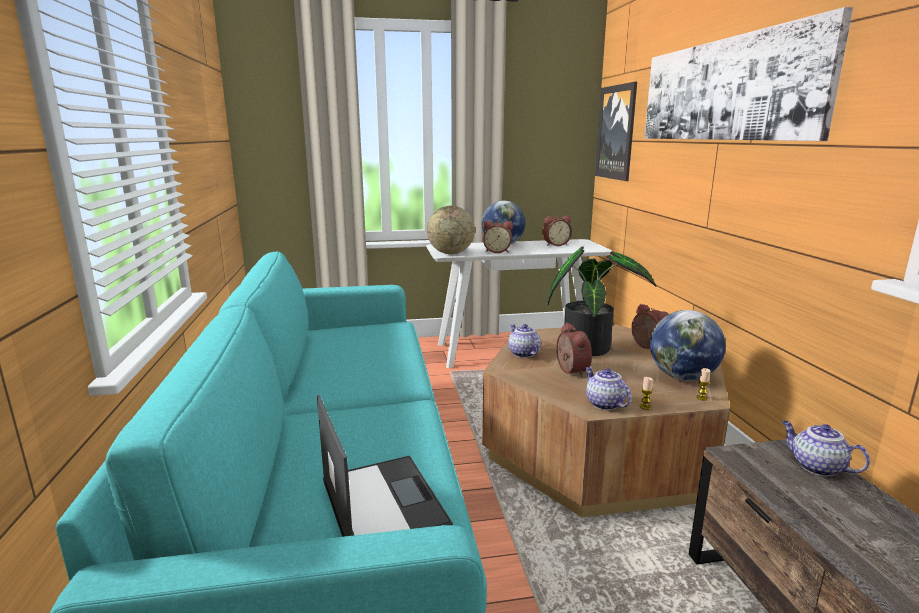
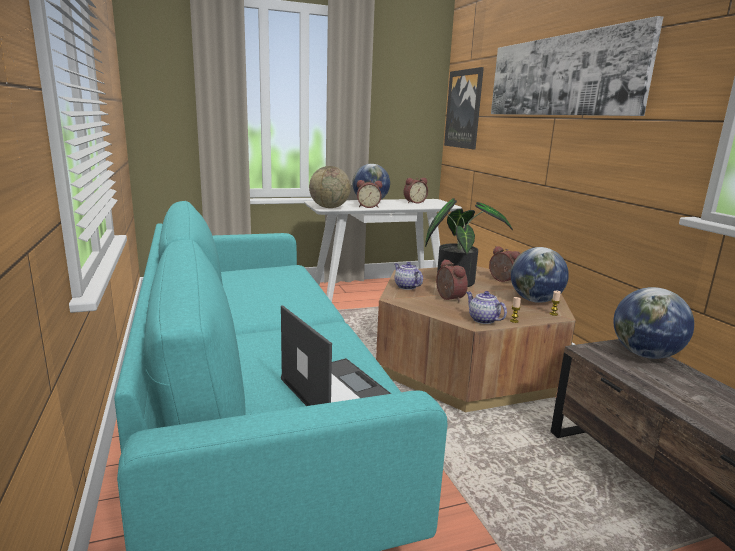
camera: 10 degrees left, 0 degrees up
(816, 466) = (644, 354): teapot -> globe

